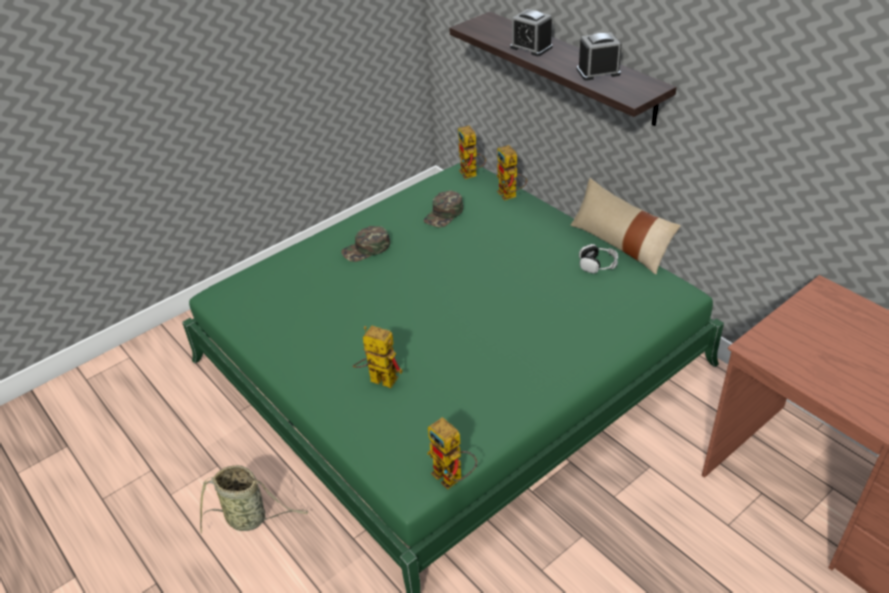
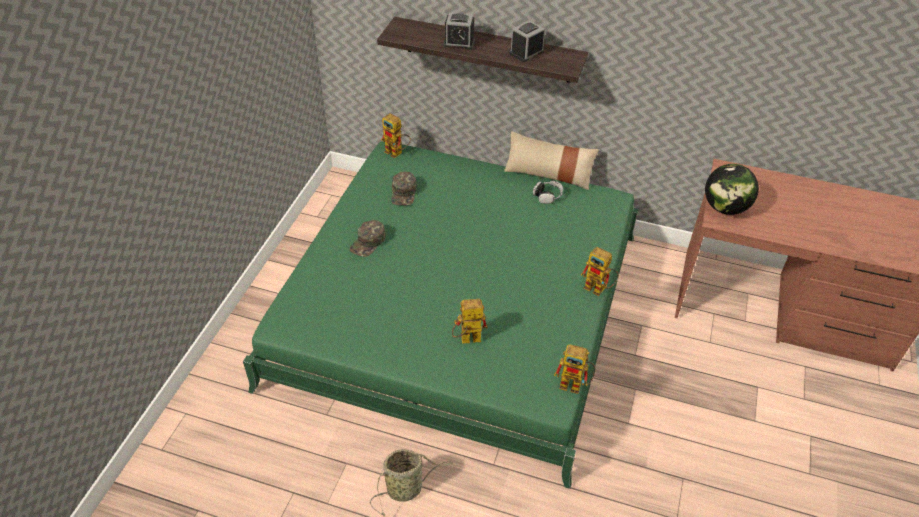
camera: 35 degrees left, 5 degrees up
(510, 196) = (441, 161): toy robot -> toy robot (599, 289)
(781, 337) = (725, 208): none -> globe

